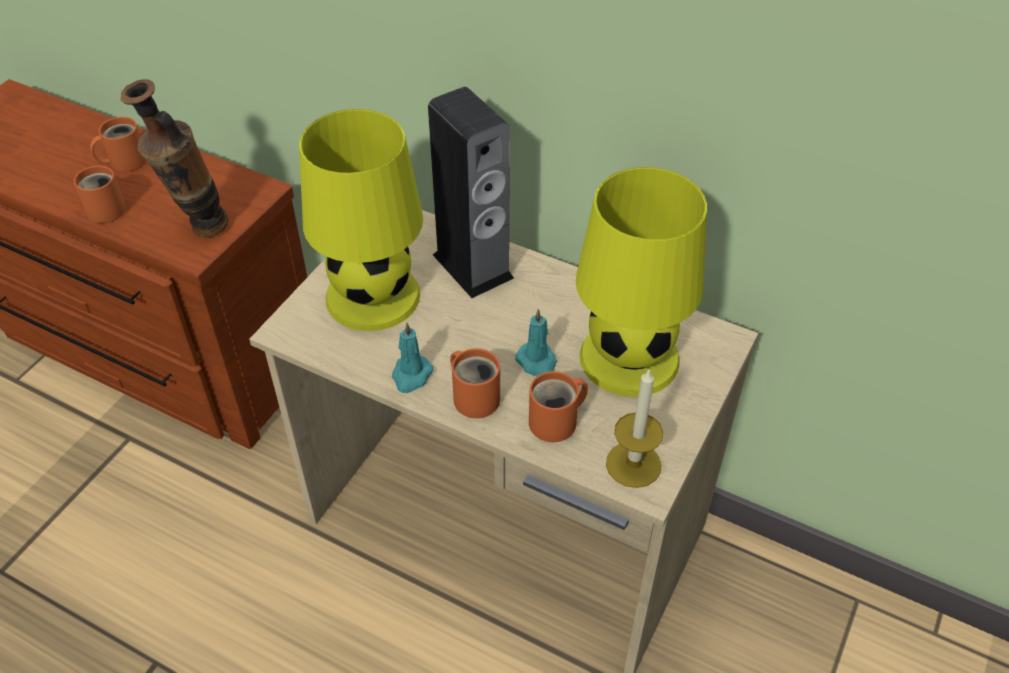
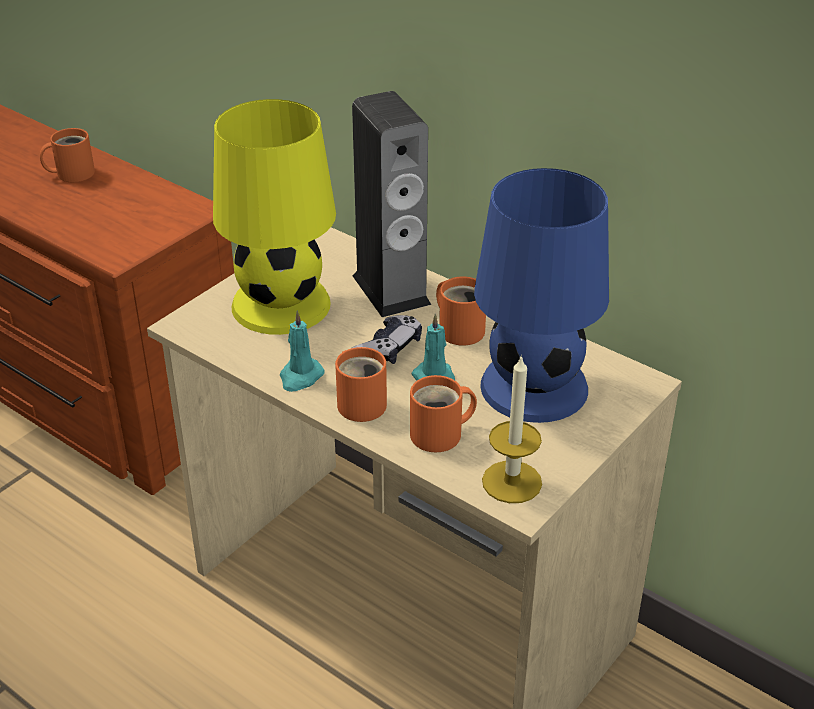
camera: 10 degrees right, 10 degrees down
(105, 208) = (42, 210): orange mug -> orange mug (460, 328)
(198, 231) = (126, 238): vase -> none
(486, 333) = (388, 349): none -> game controller
(628, 358) = (532, 387): yellow table lamp -> blue table lamp

